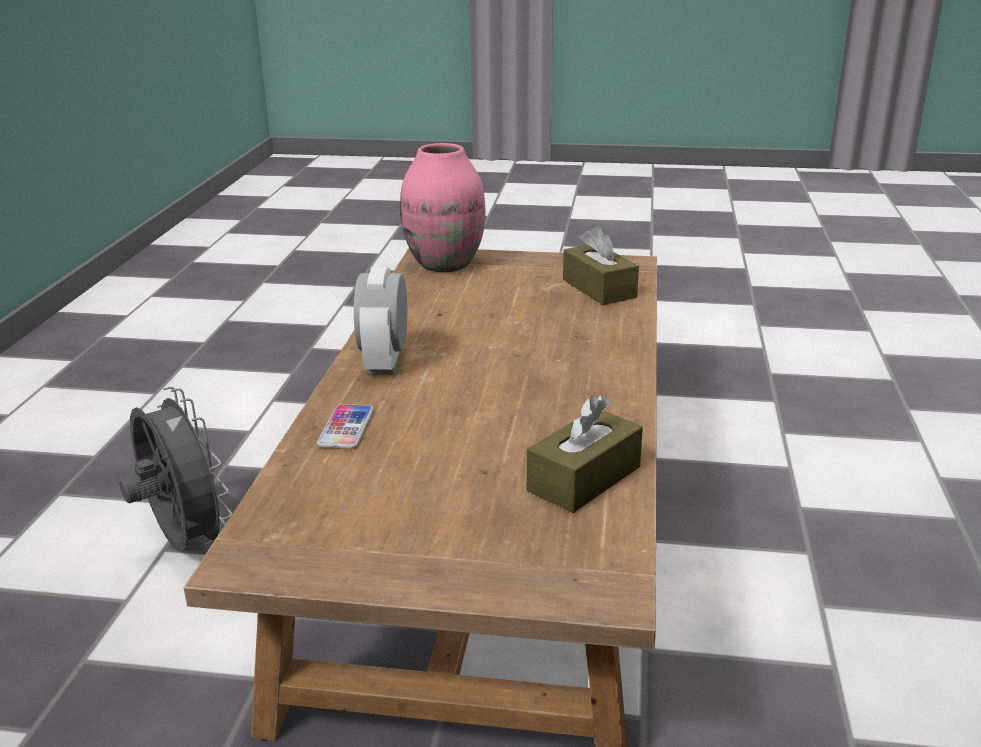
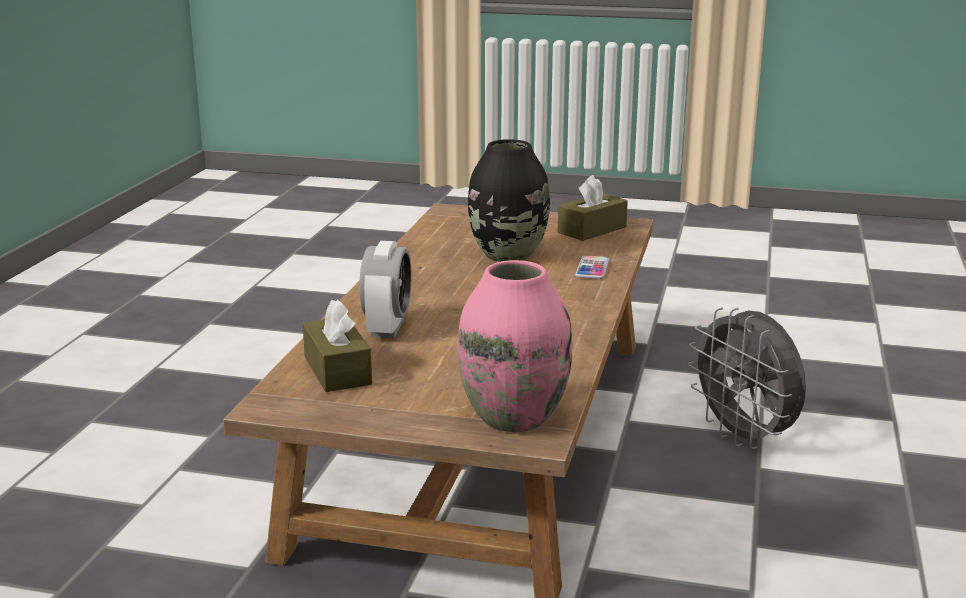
camera: 175 degrees left, 5 degrees down
(384, 362) = (572, 307): alarm clock -> alarm clock (387, 328)
(468, 450) = (508, 255): none -> black vase
(584, 479) = (440, 241): brown tissue box -> brown tissue box (592, 230)

